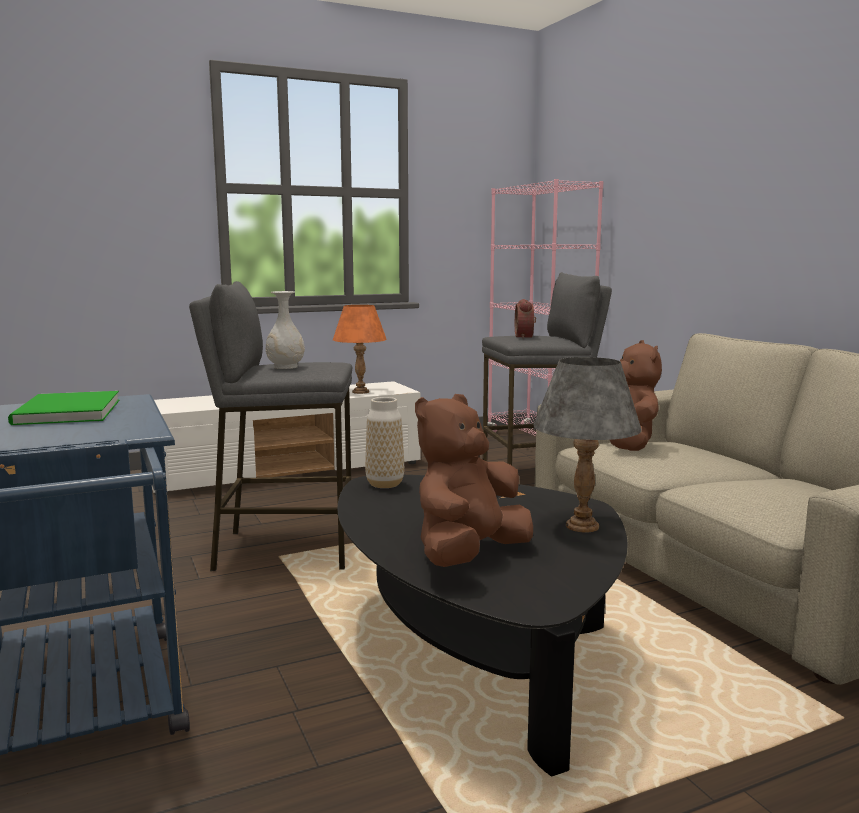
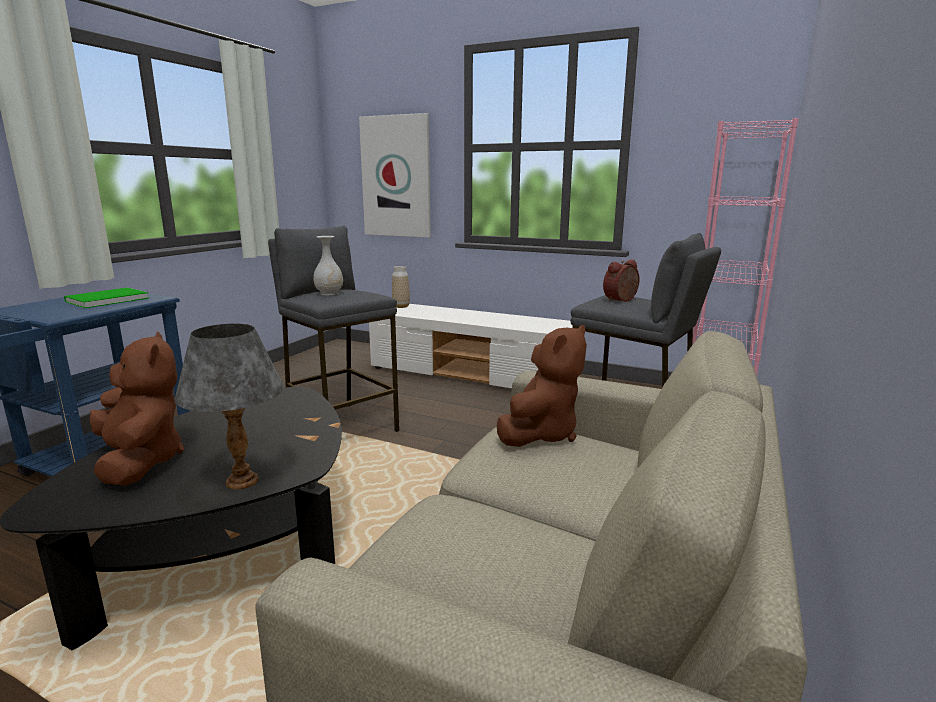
camera: 50 degrees right, 5 degrees up
(106, 222) = (396, 177): none -> picture
(361, 392) = (526, 325): orange table lamp -> none
(385, 484) = (288, 397): vase -> vase (401, 306)
(469, 556) = (140, 462): brown plush toy -> brown plush toy turned 60 degrees clockwise

